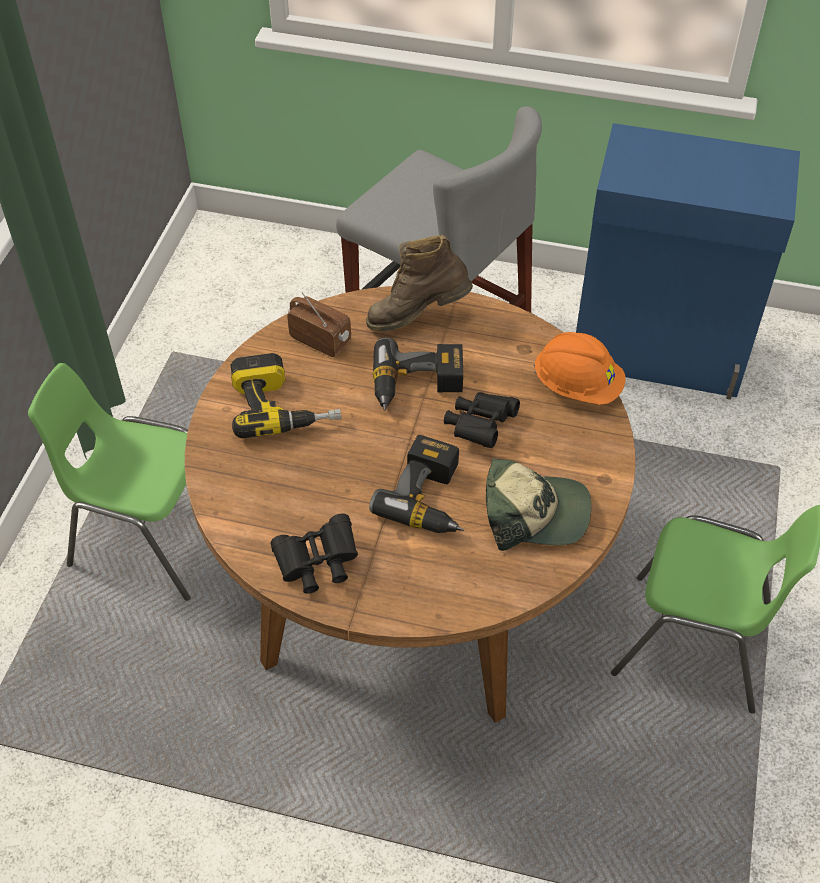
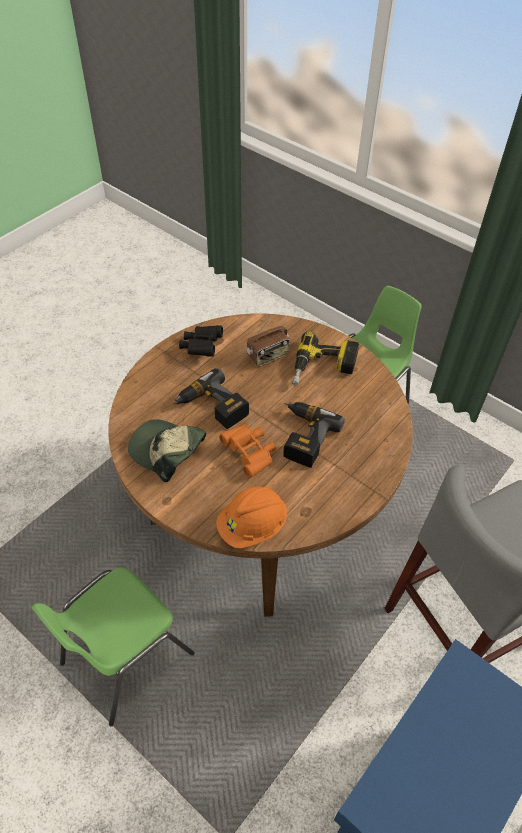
camera: 115 degrees right, 0 degrees up
(321, 339) = (371, 404): radio -> radio (268, 356)
(417, 317) = (368, 462): brown boot -> none
(480, 427) = (250, 454): black binoculars -> orange binoculars
(534, 513) = (167, 451): cap -> cap turned 90 degrees clockwise

